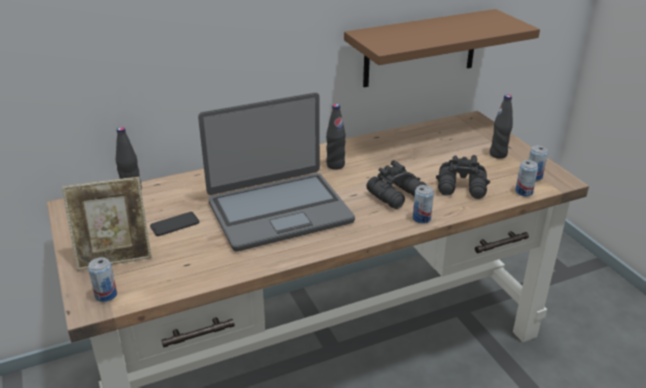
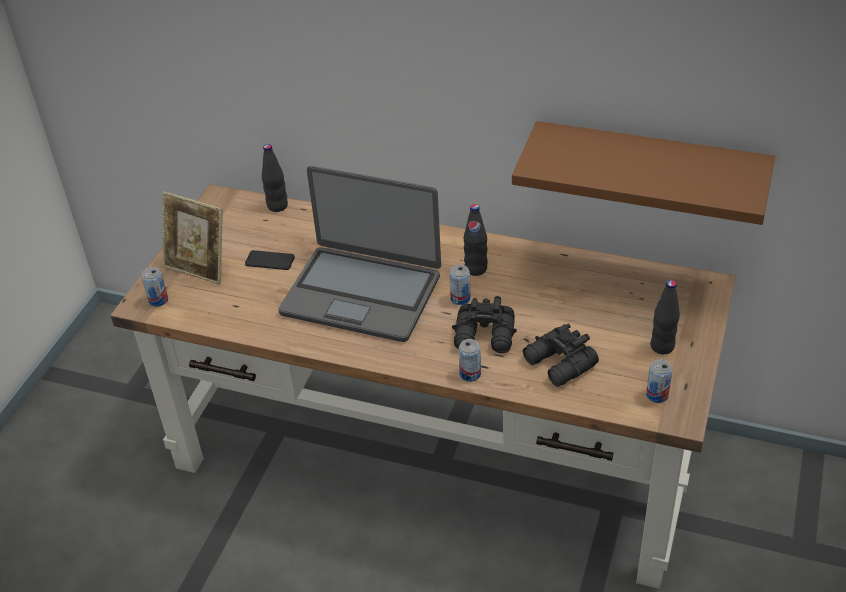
camera: 45 degrees right, 10 degrees up
(524, 192) = (615, 406): can -> can (460, 298)

